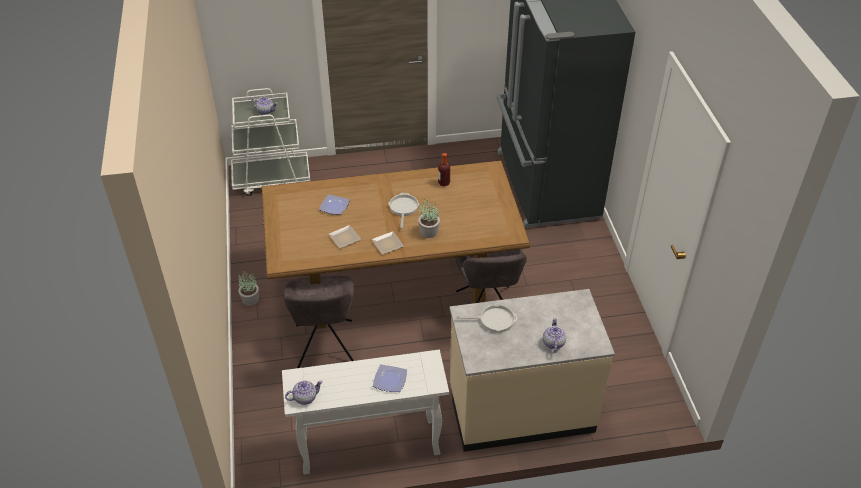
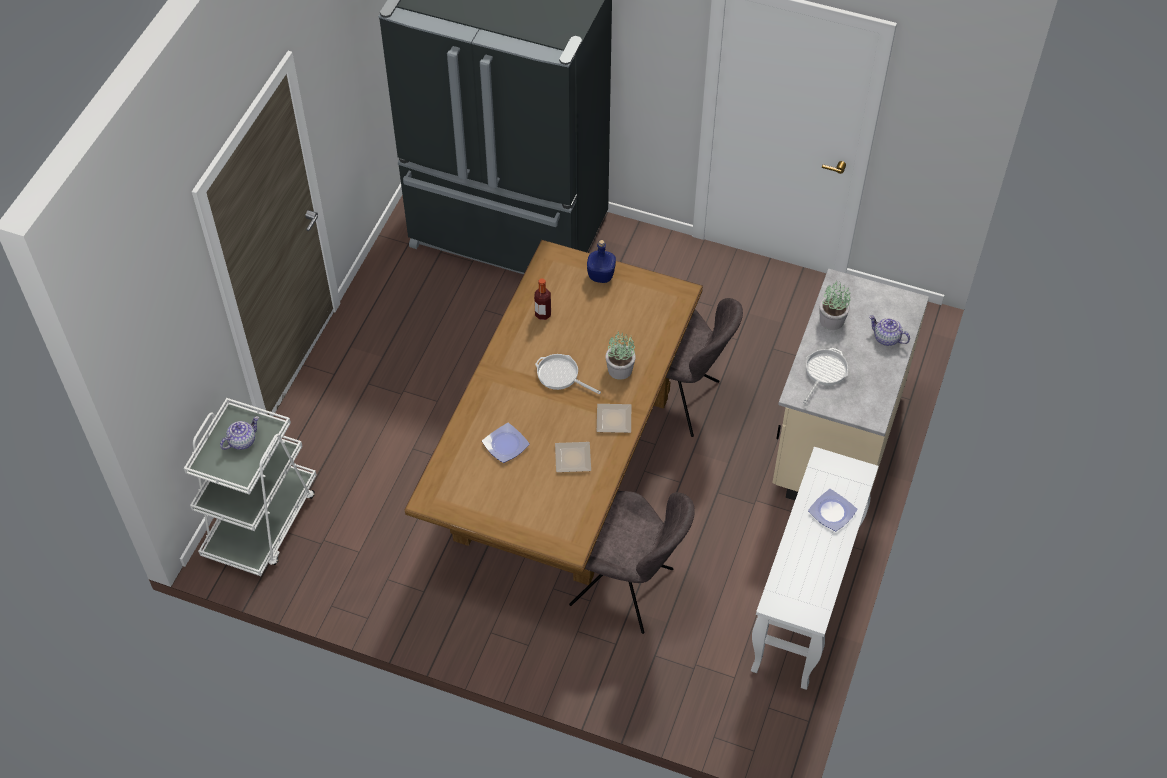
camera: 60 degrees left, 10 degrees up
(250, 299) = (487, 640): potted plant -> potted plant (831, 320)
(305, 397) = (811, 604): teapot -> none
(495, 195) = (601, 275): none -> blue bottle

